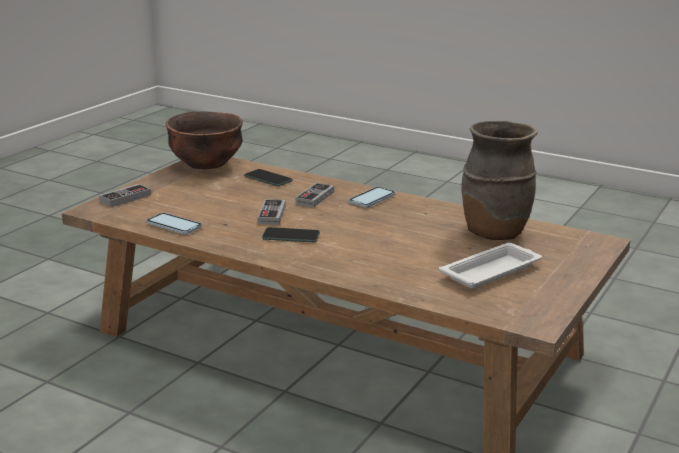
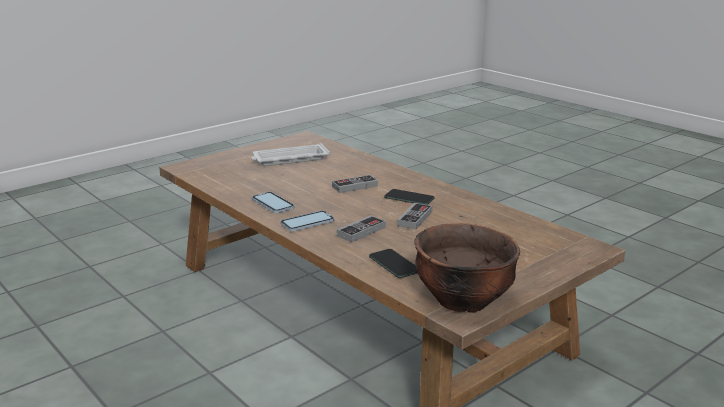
camera: 160 degrees left, 0 degrees up
(125, 198) = (562, 258): game controller -> game controller (355, 186)
(174, 225) = (508, 219): phone -> phone (273, 204)
(493, 233) = (248, 181): brown vase -> none

